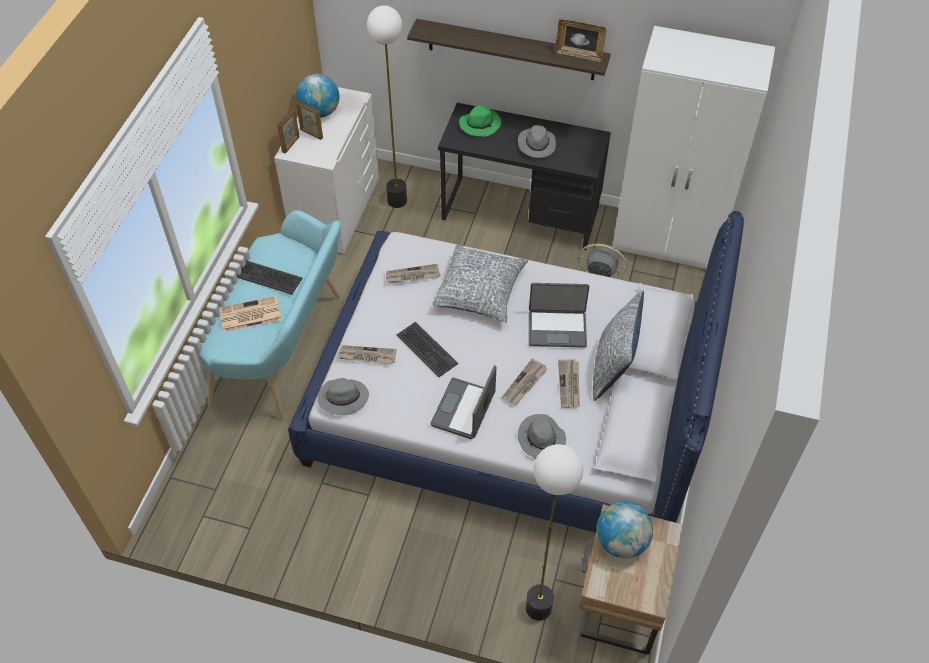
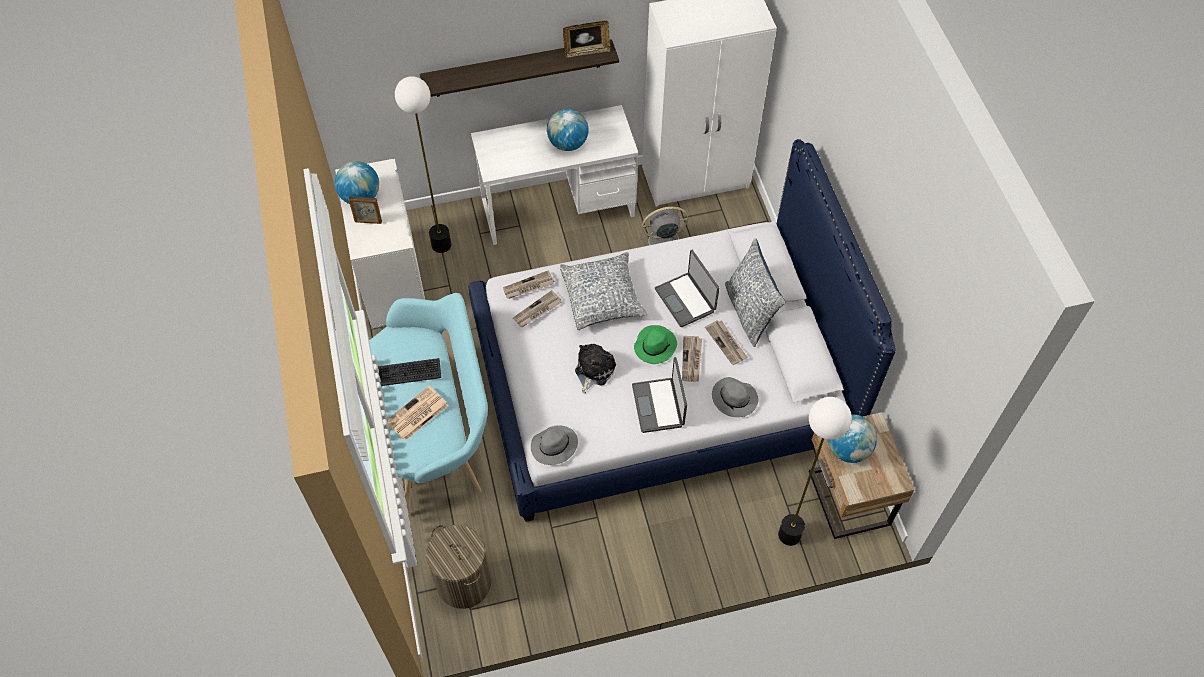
camera: 30 degrees left, 5 degrees up
(214, 489) = (463, 582): none -> laundry basket
(291, 144) = (357, 240): picture frame -> none
(367, 356) = (548, 400): newspaper -> newspaper (528, 286)
(426, 350) = (593, 370): keyboard -> plush toy
(480, 124) = (506, 145): green hat -> green hat (655, 345)
(520, 213) = (558, 207): black desk -> white desk
(536, 144) = (568, 144): grey hat -> globe
(557, 328) = (686, 300): laptop -> laptop turned 90 degrees clockwise

